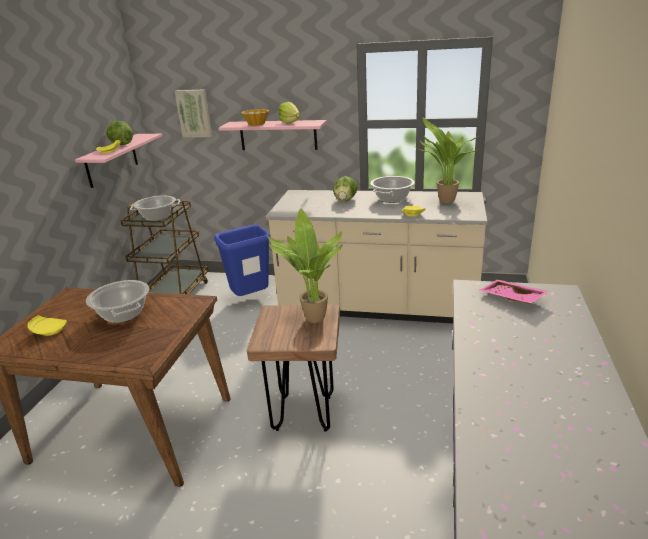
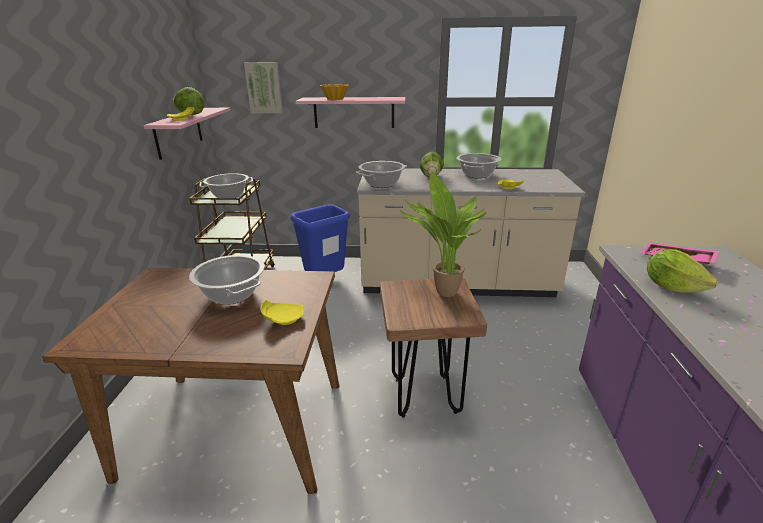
camera: 10 degrees left, 0 degrees up
(49, 331) = (143, 317): yellow plate -> yellow plate (282, 319)
(290, 122) = (370, 98): lettuce -> lettuce (672, 287)
(292, 209) = (382, 184): none -> cooking pot
(444, 202) = (530, 177): potted plant -> none

